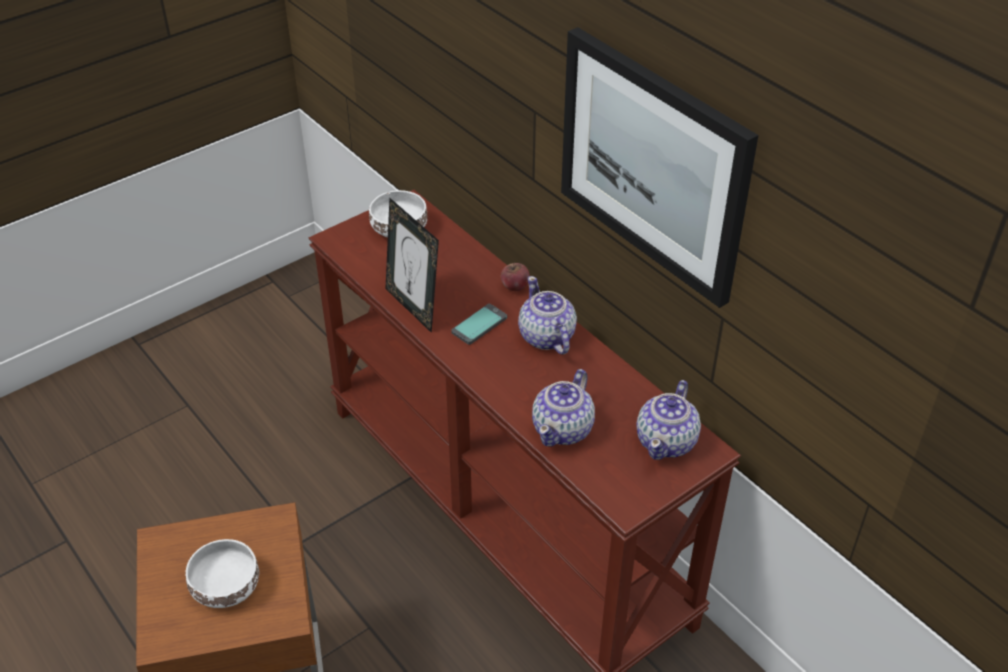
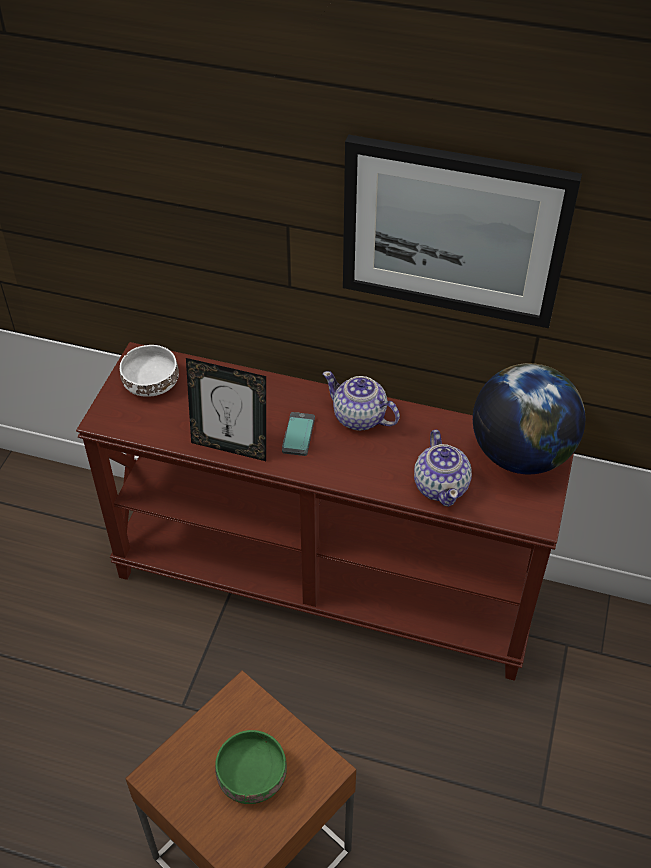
camera: 35 degrees left, 5 degrees up
(228, 585) = (253, 774): white bowl -> green bowl
(514, 286) = (295, 387): apple -> none
(667, 441) = (520, 454): teapot -> globe

